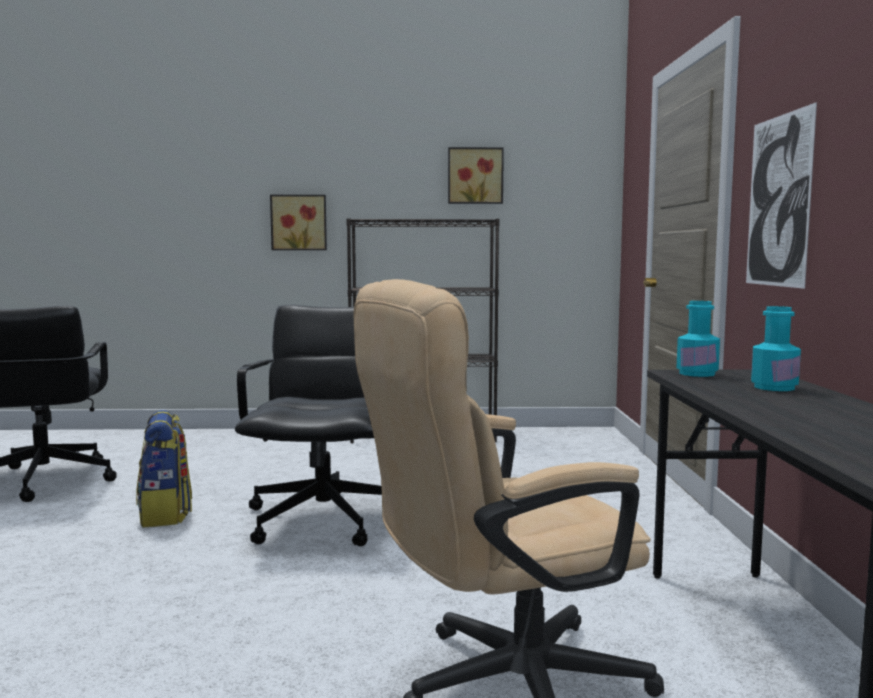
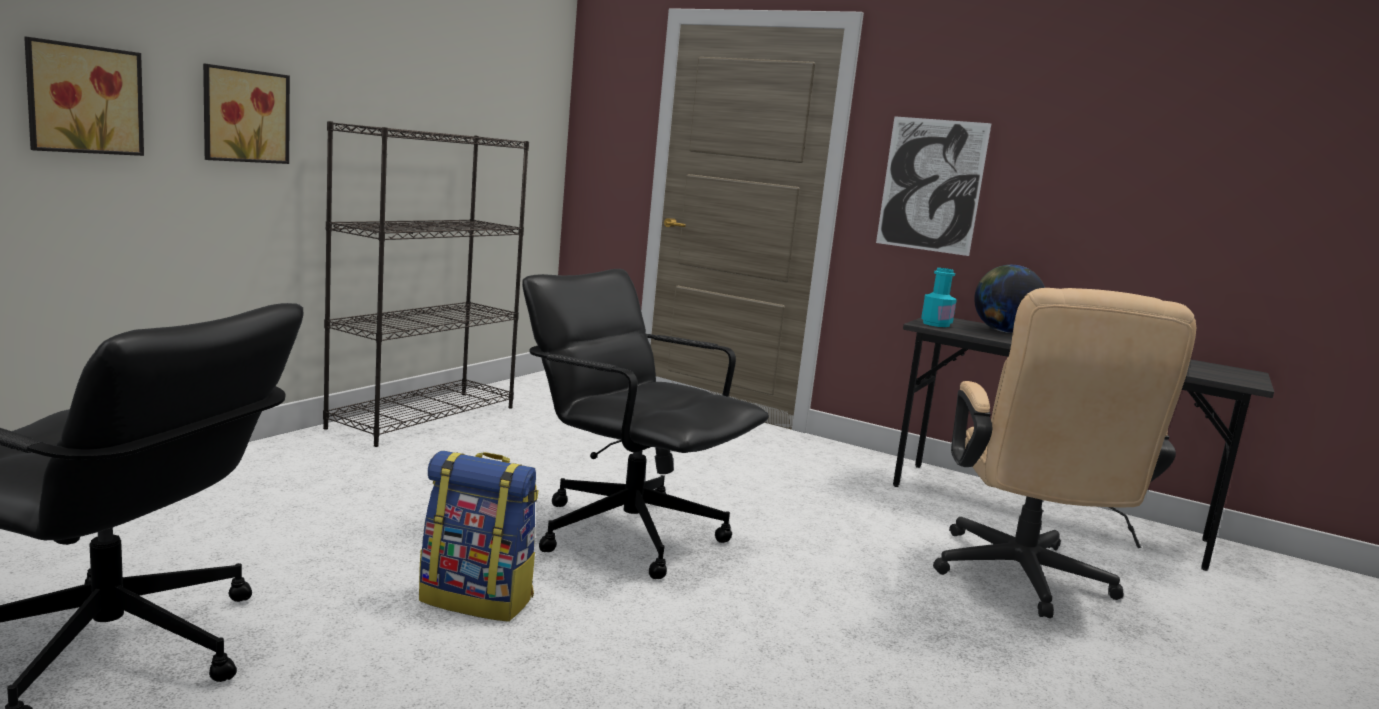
camera: 60 degrees left, 5 degrees up
(475, 176) = (454, 74): picture -> picture (83, 99)
(774, 387) = (1003, 331): turquoise bottle -> globe

